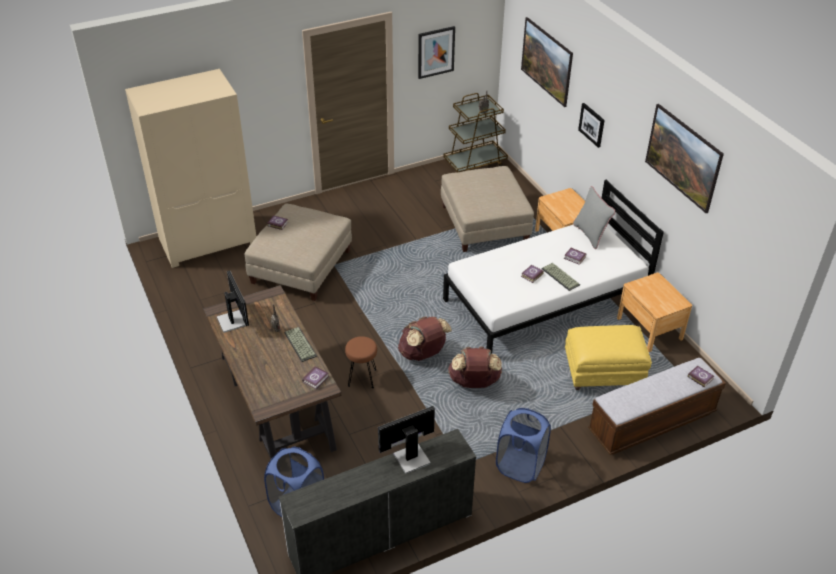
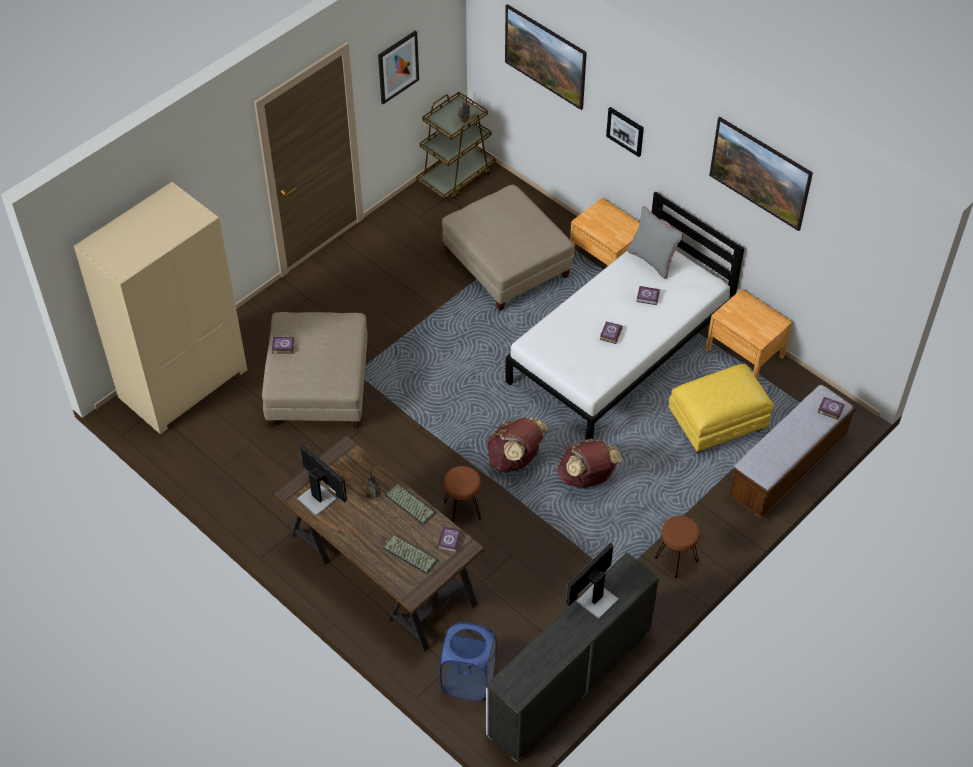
camera: 20 degrees left, 10 degrees up
(520, 466) = (676, 560): blue laundry basket -> brown stool
(559, 277) = (641, 328): keyboard -> keyboard (409, 555)

